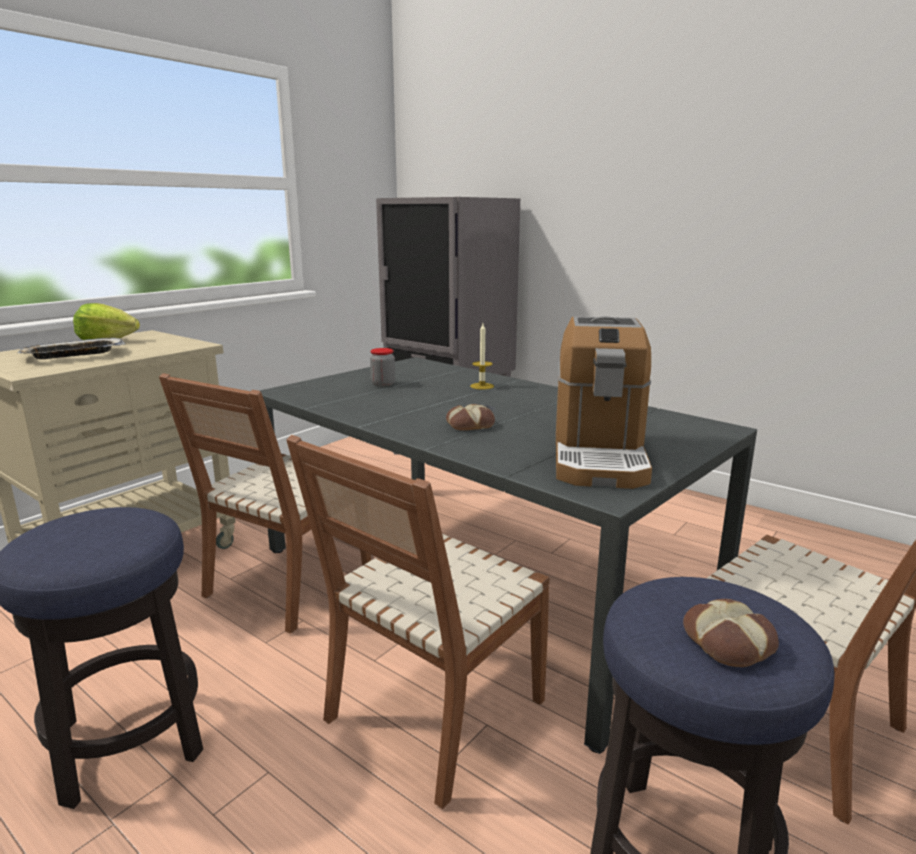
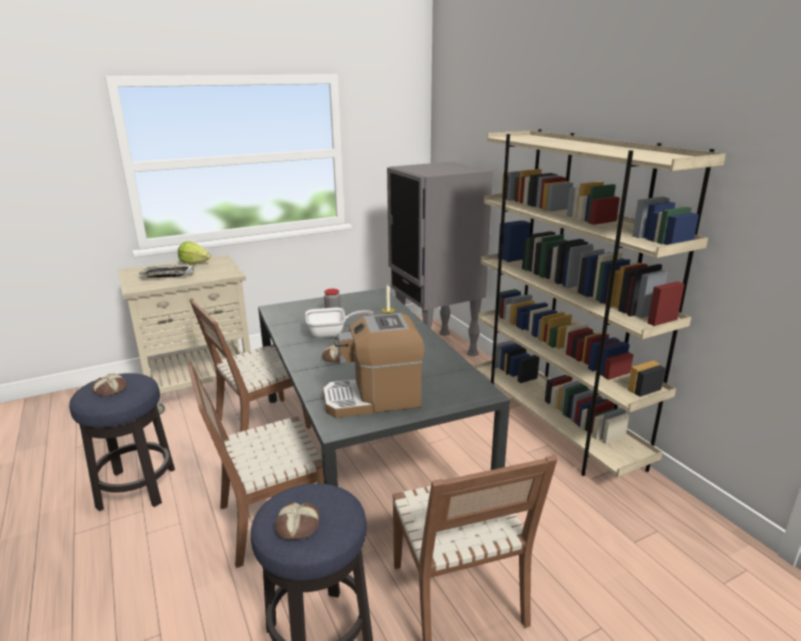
camera: 25 degrees right, 5 degrees up
(82, 537) = (109, 389): none -> bread
(418, 403) = (331, 333): none -> frying pan
(598, 456) = (373, 399): coffee machine -> coffee machine turned 45 degrees clockwise
(672, 503) = (554, 427): none -> beige bookcase

